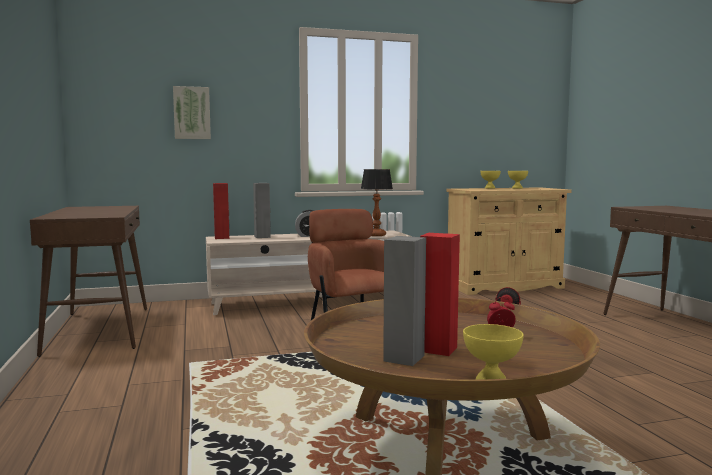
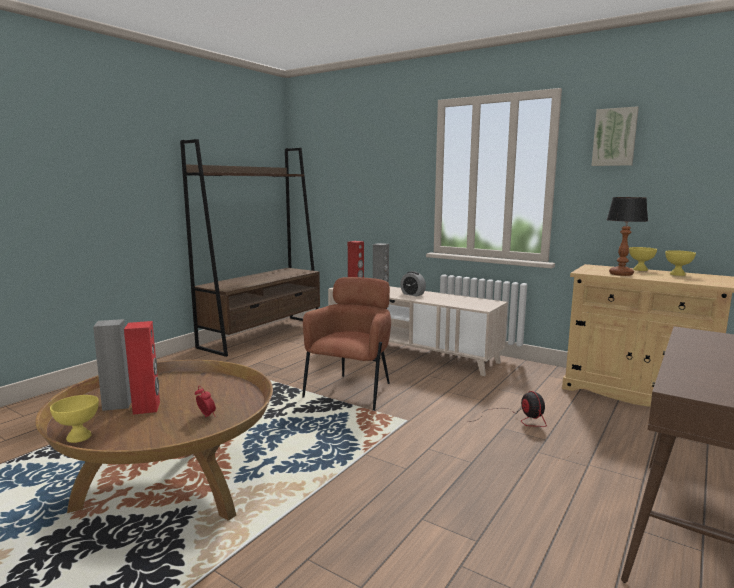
camera: 50 degrees right, 5 degrees up
(99, 329) = (263, 334): brown console table -> brown bookcase
(192, 113) = (357, 183): picture -> picture (614, 137)
(376, 235) = (463, 304): table lamp -> table lamp (620, 274)

